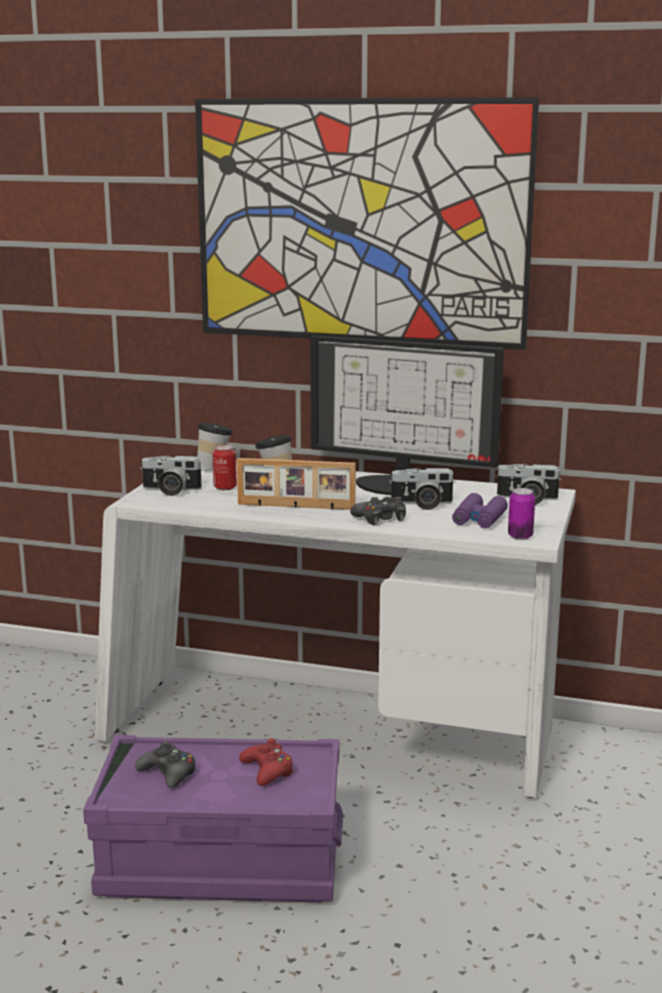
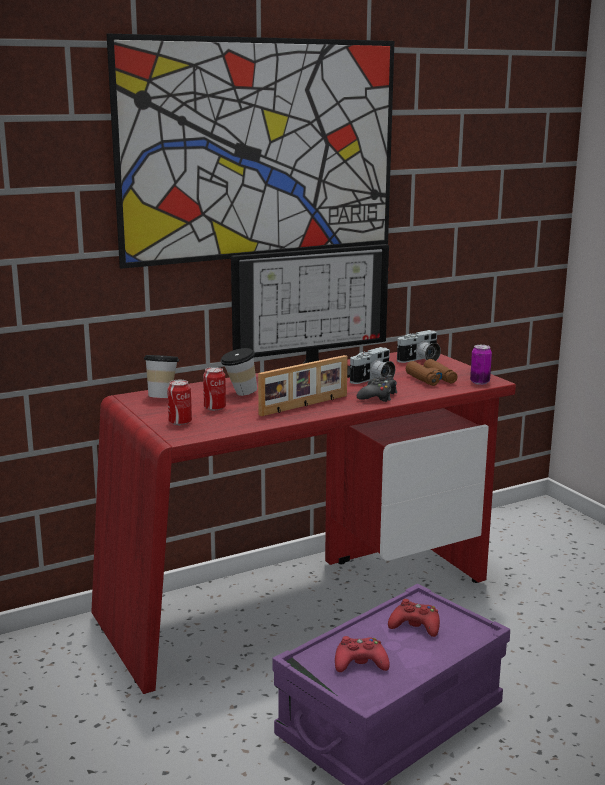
camera: 45 degrees left, 0 degrees up
(168, 773) = (360, 663): black game controller -> red game controller
(170, 490) = (180, 422): camera -> can
(331, 734) = (301, 602): white desk -> red desk
(479, 519) = (431, 379): purple binoculars -> brown binoculars

